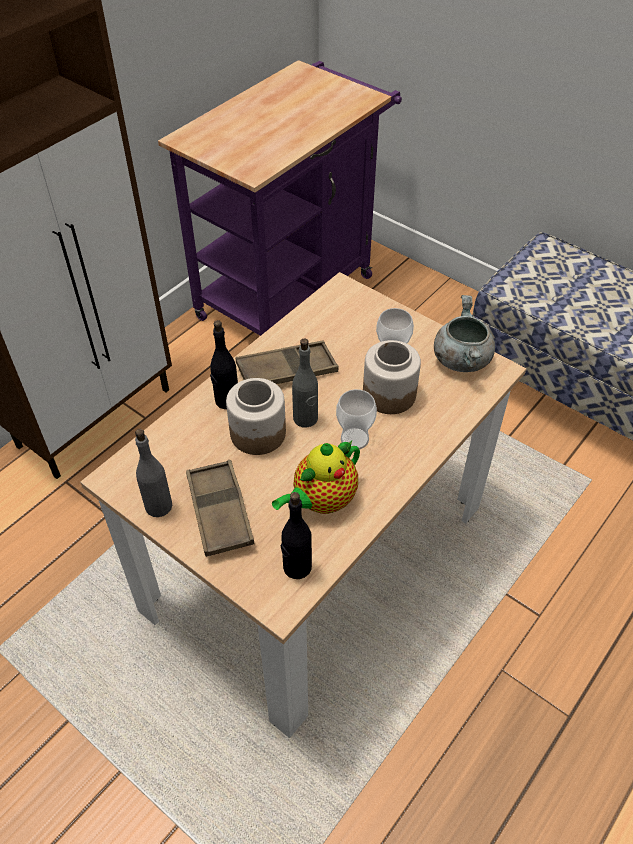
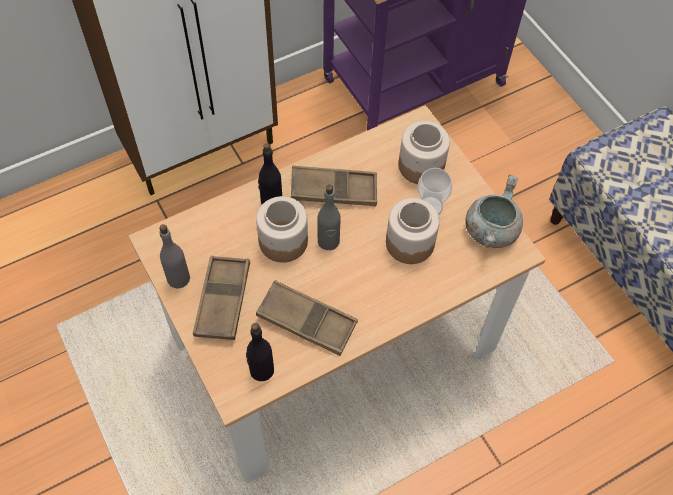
camera: 20 degrees right, 10 degrees up
(321, 501) = (307, 321): teapot -> brown tray
(354, 439) = (360, 275): cup -> none
(363, 324) = (420, 166): none -> jar

